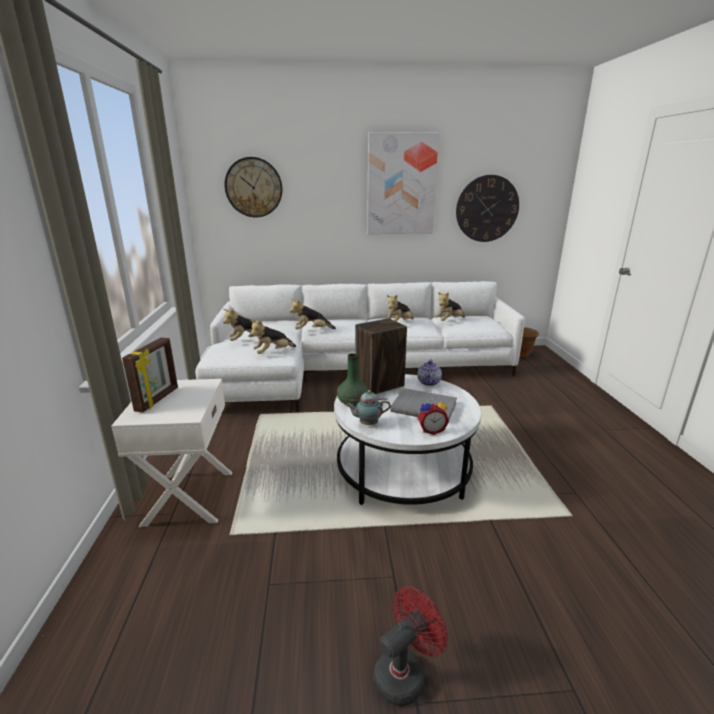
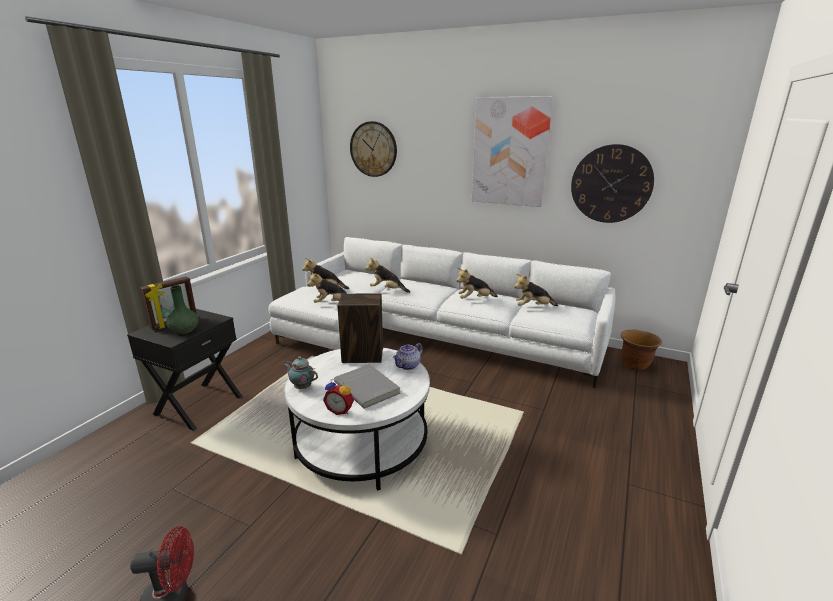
camera: 30 degrees right, 0 degrees up
(188, 497) = (198, 405): white nightstand -> black nightstand
(353, 403) = (319, 365): green vase -> green vase (185, 330)

